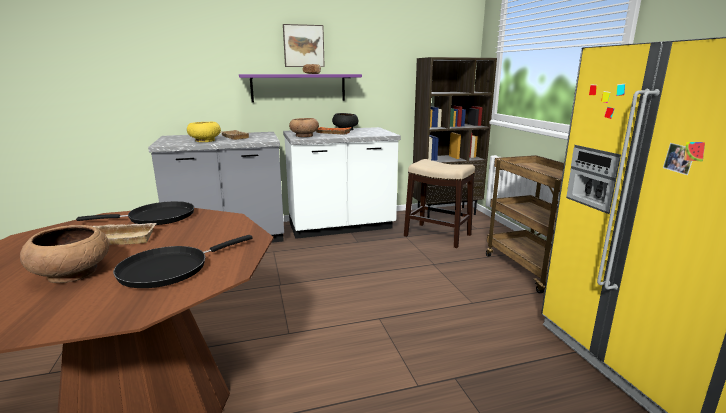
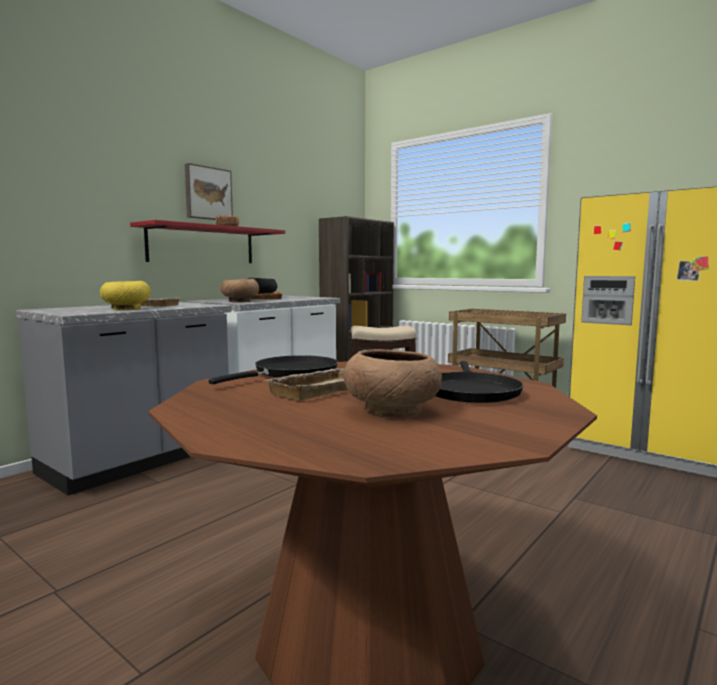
camera: 35 degrees left, 10 degrees down
(298, 88) = (202, 245): purple shelf -> red shelf

